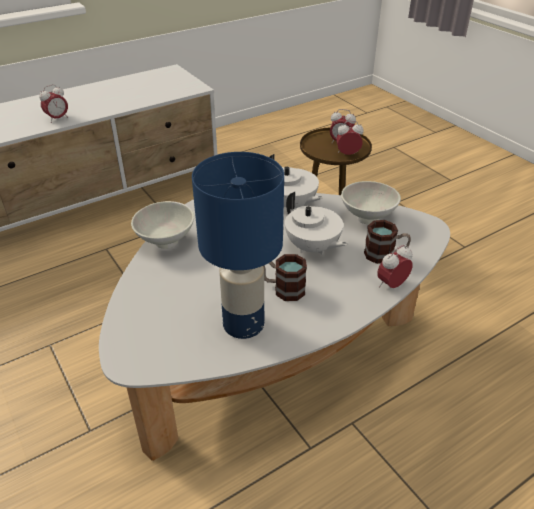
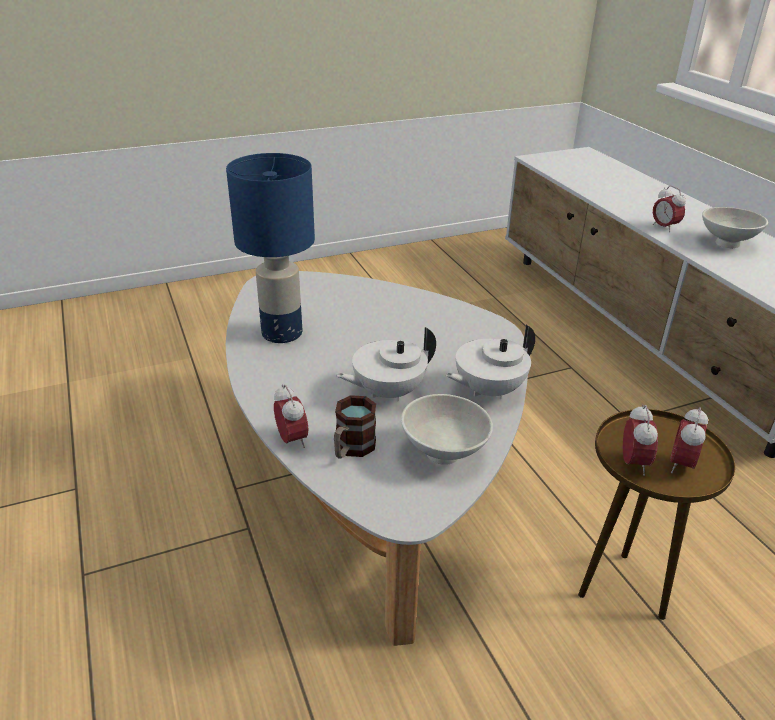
camera: 100 degrees right, 5 degrees down
(166, 243) = (424, 301): white bowl -> white bowl (725, 243)
(283, 289) = (321, 361): mug -> none

